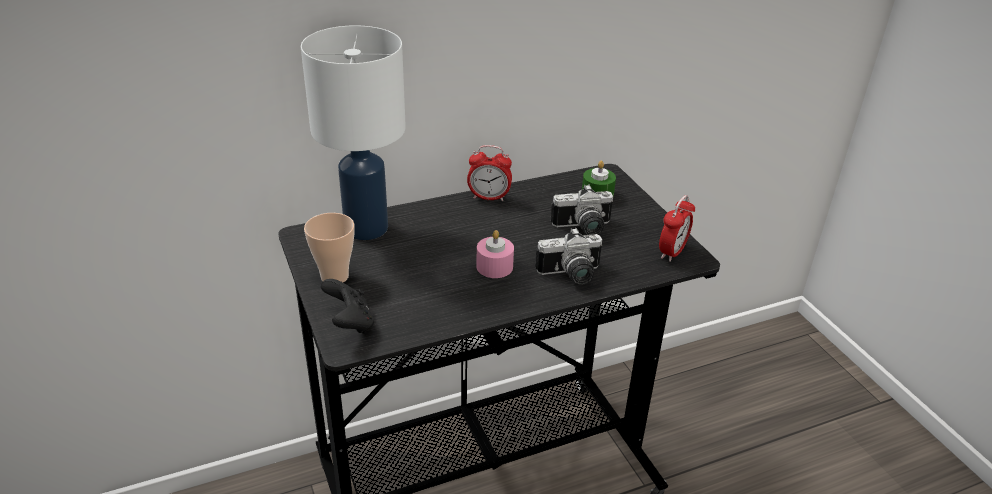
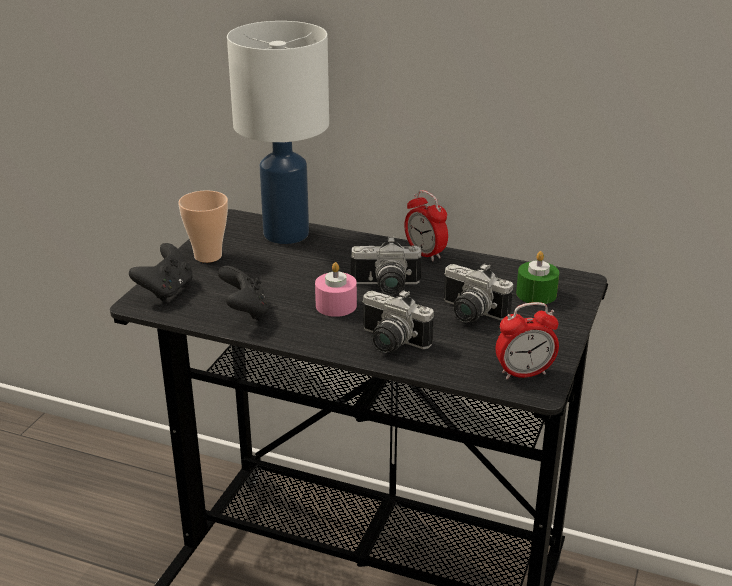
camera: 45 degrees right, 5 degrees down
(440, 306) = (245, 311): none -> black game controller
(504, 236) = (386, 287): none -> camera

